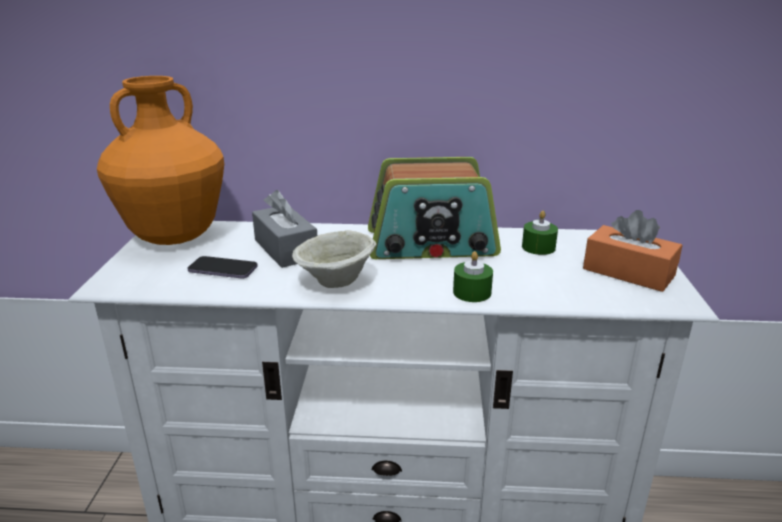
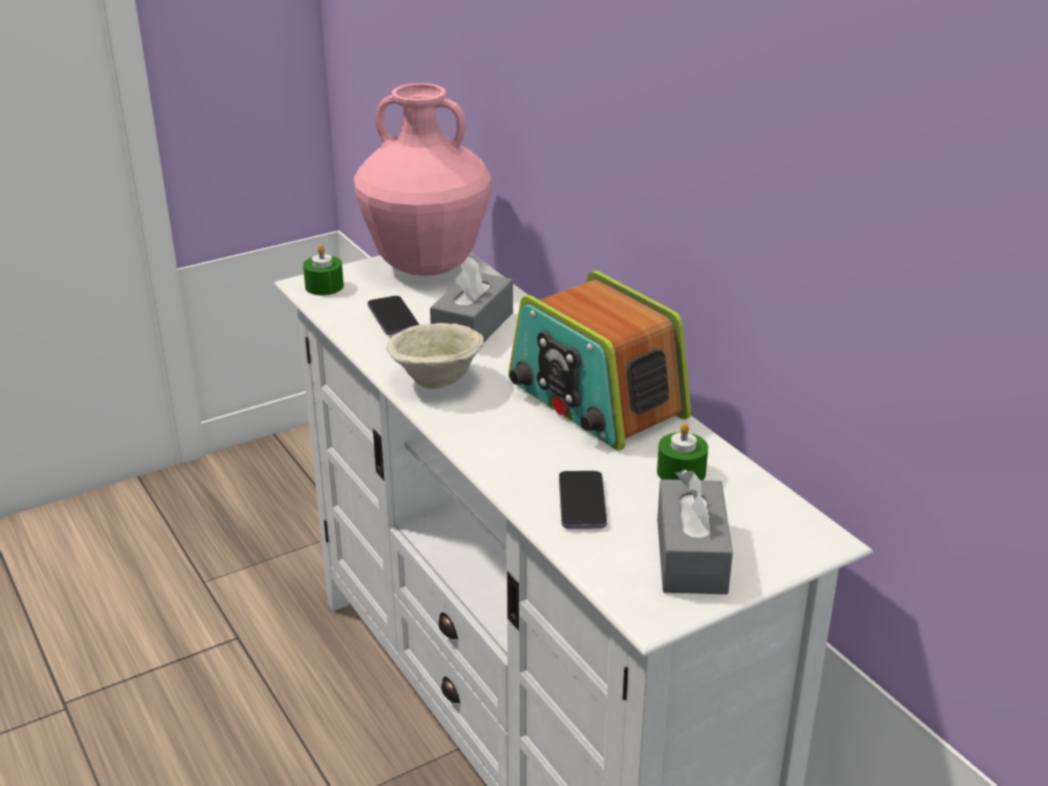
camera: 55 degrees right, 5 degrees up
(174, 237) = (425, 266): orange vase -> pink vase
(472, 292) = (505, 463): green candle -> green candle (324, 286)
(544, 284) = (582, 502): none -> phone
(628, 272) = (691, 555): orange tissue box -> grey tissue box

